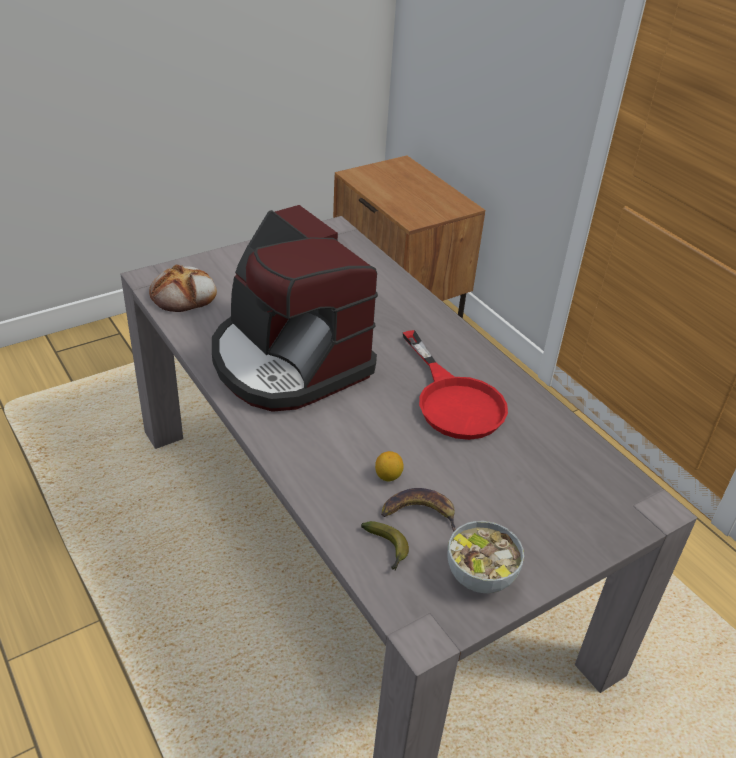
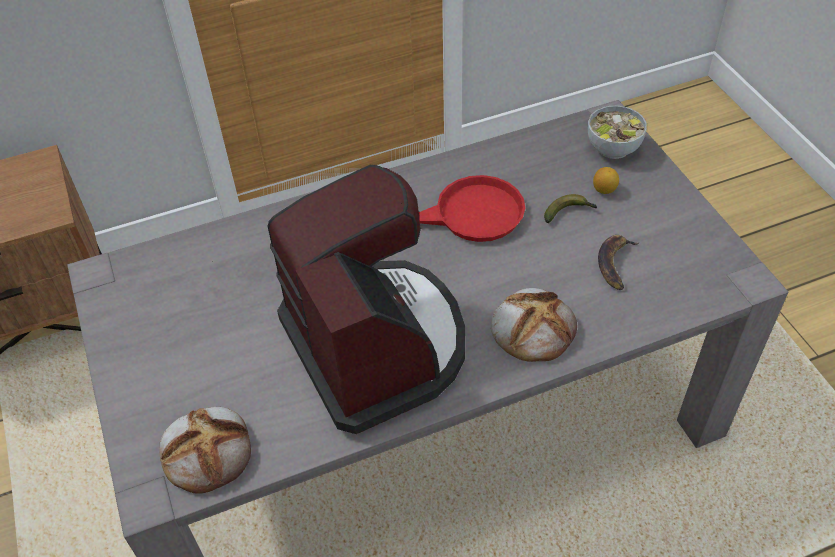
camera: 75 degrees left, 10 degrees up
(288, 361) = (377, 345): coffee machine -> coffee machine turned 90 degrees counterclockwise
(322, 453) = (532, 328): none -> bread
(387, 549) = (659, 292): banana -> banana (569, 212)
(388, 476) = (568, 280): lemon -> lemon (604, 190)
(479, 576) = (686, 236): bowl -> bowl (613, 148)

